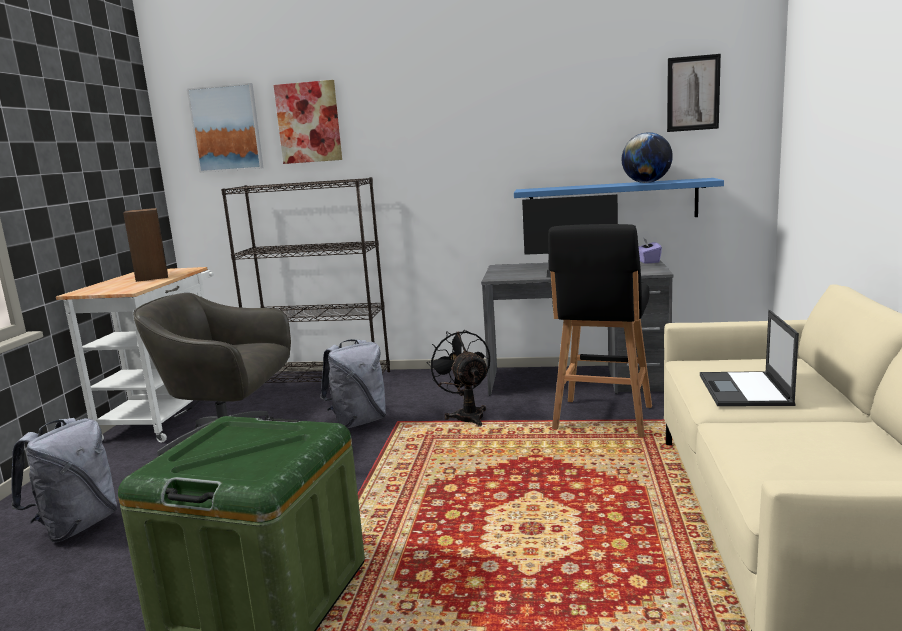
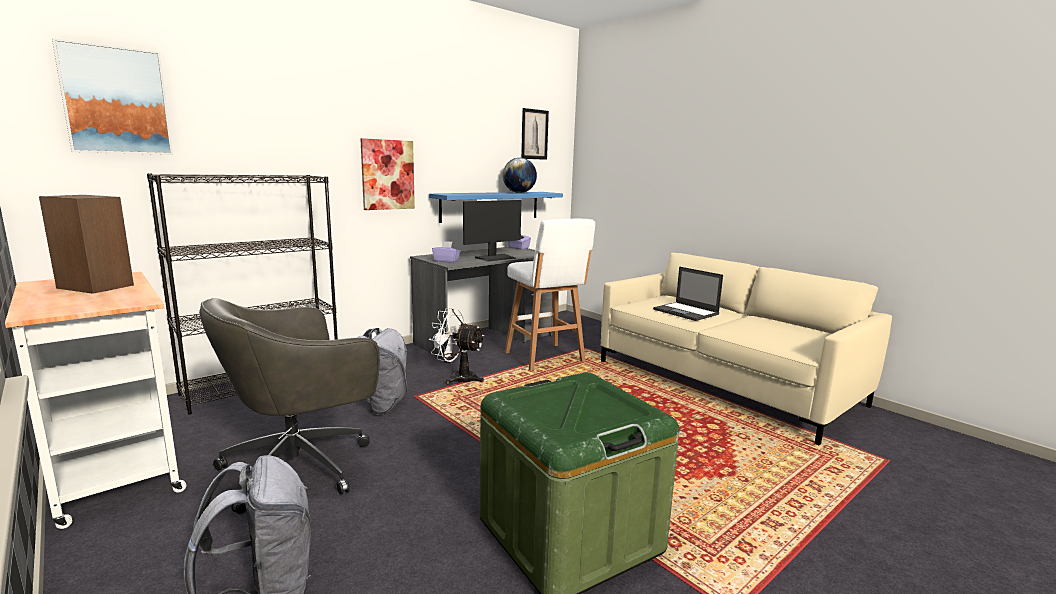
camera: 50 degrees left, 0 degrees up
(308, 122) = (234, 110): picture -> picture (387, 175)
(466, 415) = (457, 378): black fan -> white fan
(505, 273) = (446, 261): none -> purple tissue box
(602, 419) = (545, 358): black stool -> white stool

